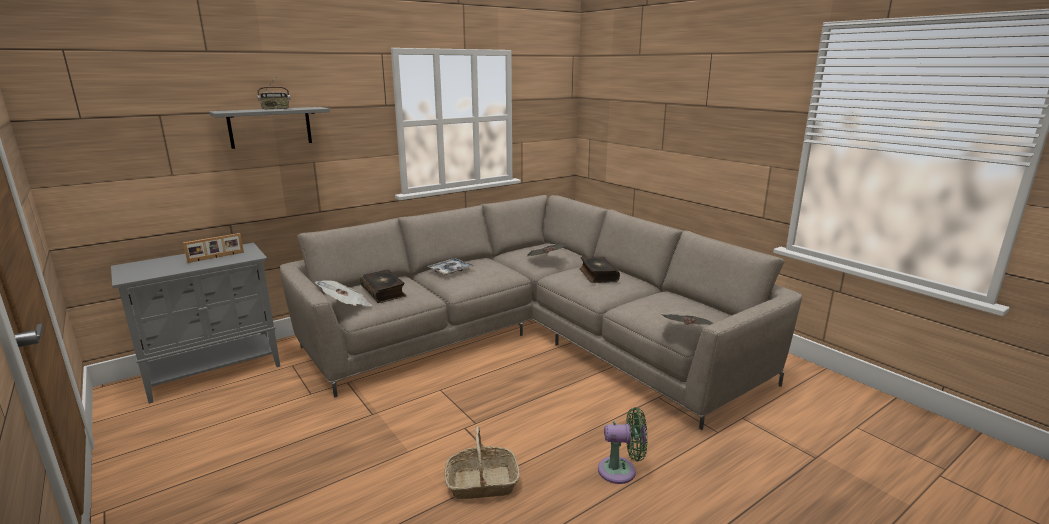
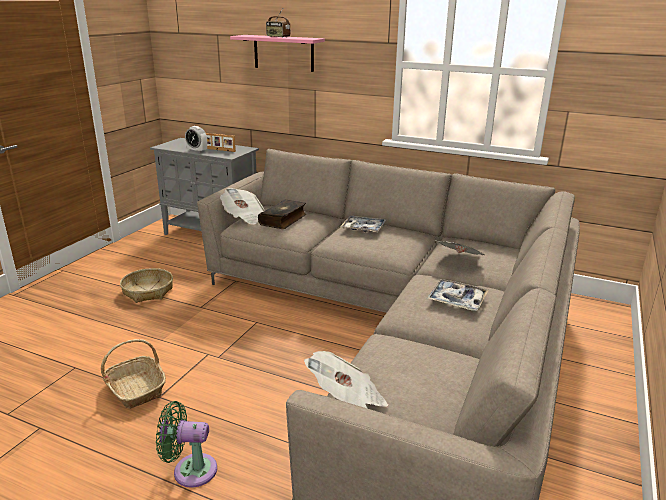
camera: 60 degrees right, 5 degrees up
(197, 266) = (197, 151): none -> alarm clock
(270, 127) = (283, 53): grey shelf -> pink shelf
(288, 442) = (148, 291): none -> basket
(597, 275) = (457, 300): book -> tray
(621, 471) = (190, 470): green fan -> green fan turned 120 degrees clockwise

